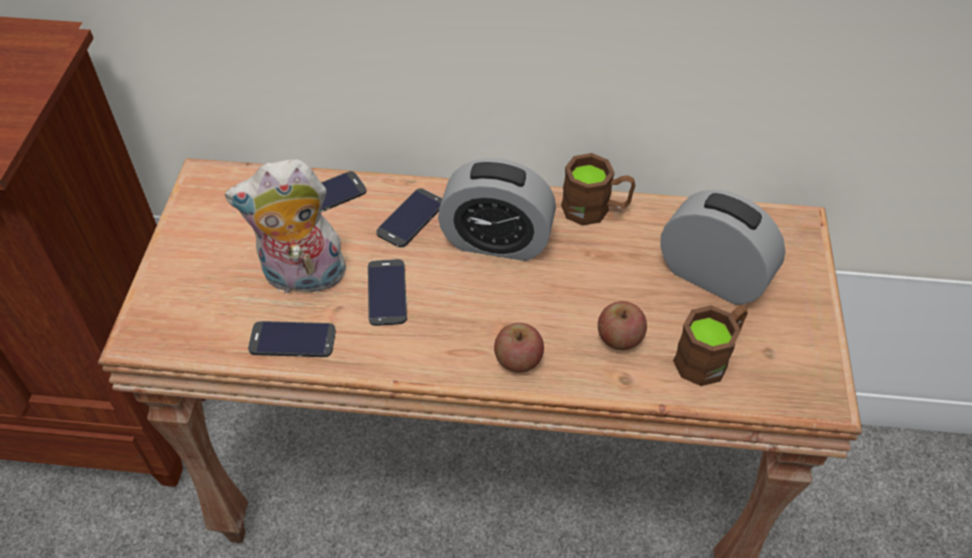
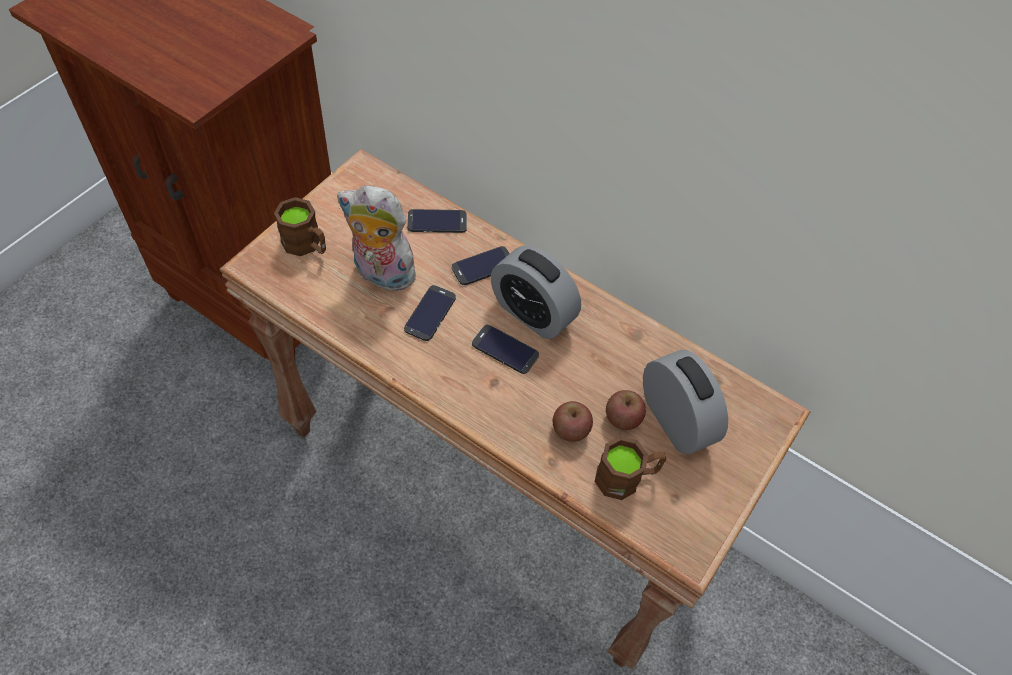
camera: 25 degrees right, 5 degrees up
(292, 340) = (346, 315): phone -> phone (505, 349)
(518, 359) = (487, 407): apple -> apple (622, 418)
(595, 209) = (623, 324): brown mug -> brown mug (306, 245)

